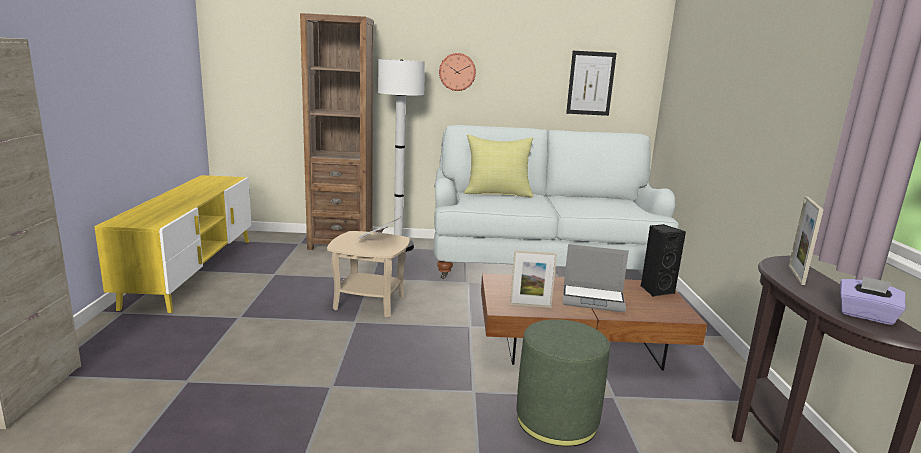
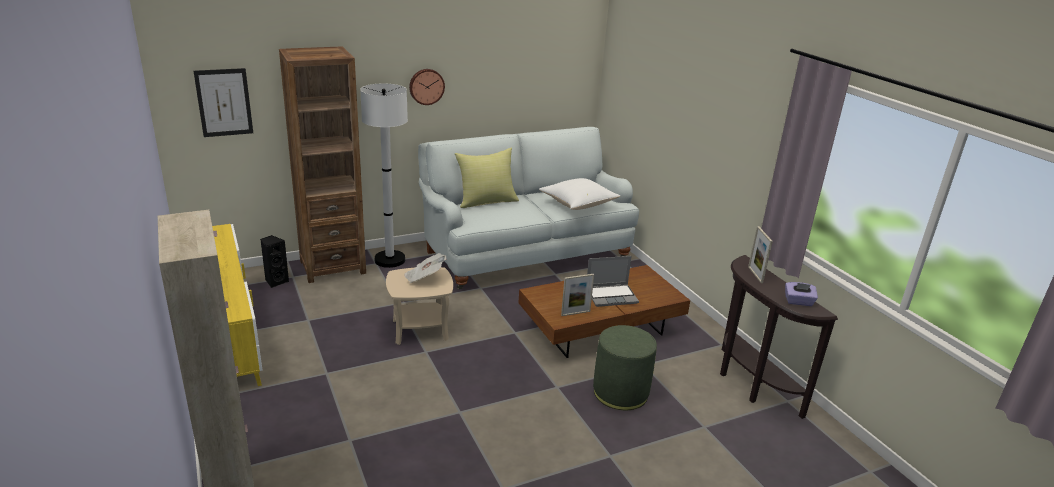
camera: 25 degrees left, 10 degrees up
(590, 83) = (544, 83): picture -> picture (224, 102)
(600, 207) = (578, 204): none -> white pillow
(656, 290) = (645, 276): black speaker -> black speaker (276, 281)

